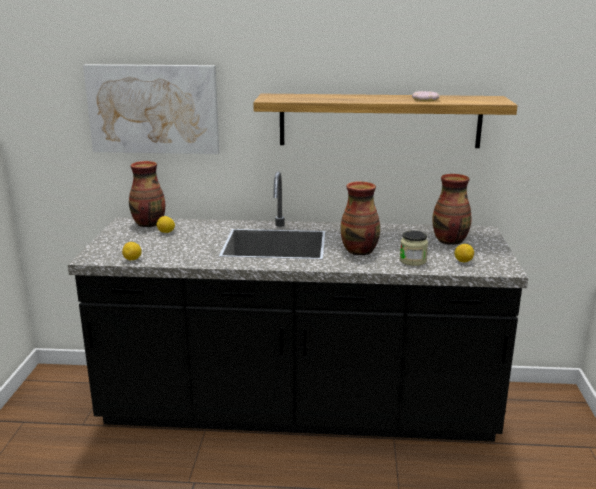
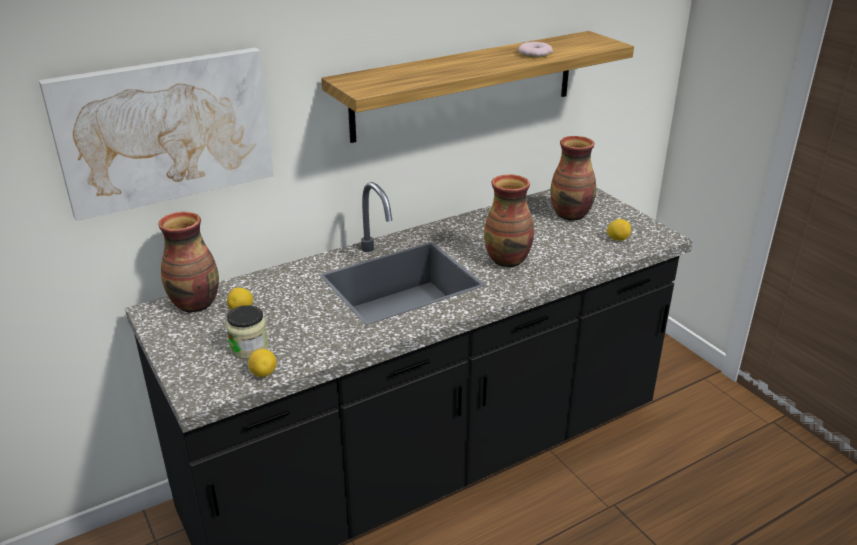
camera: 35 degrees left, 10 degrees up
(413, 261) = (574, 255): jar -> jar (249, 348)

